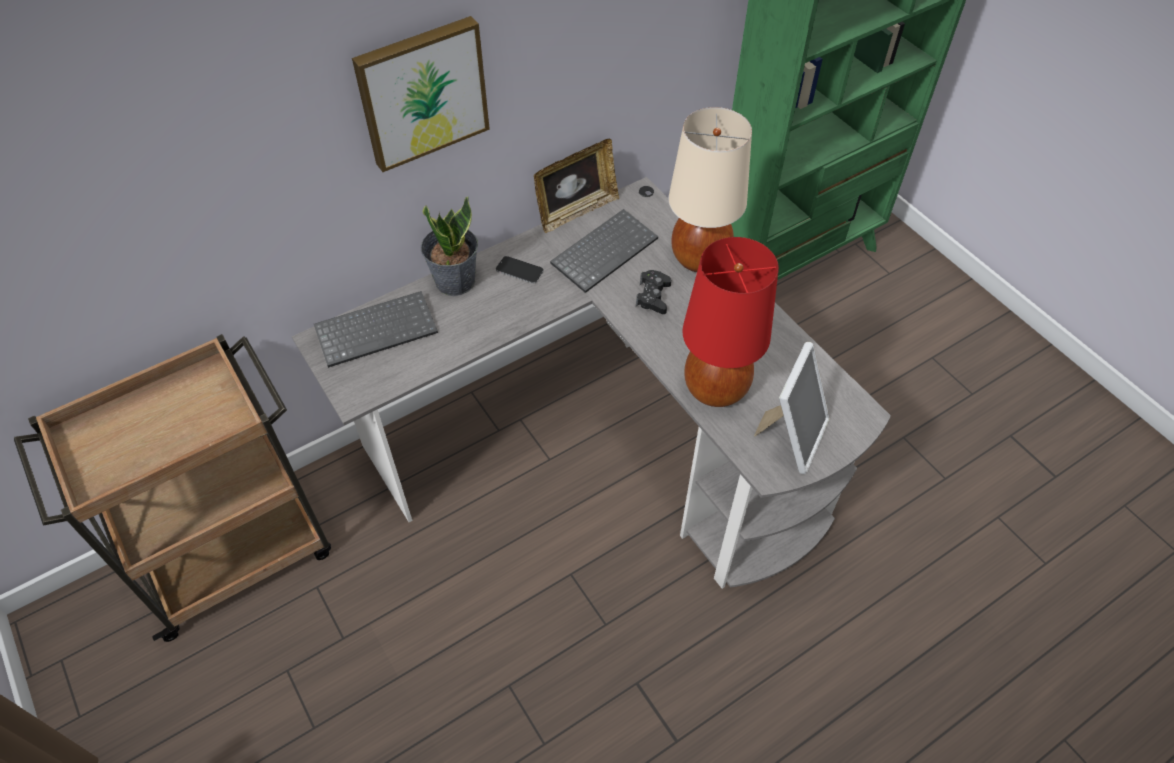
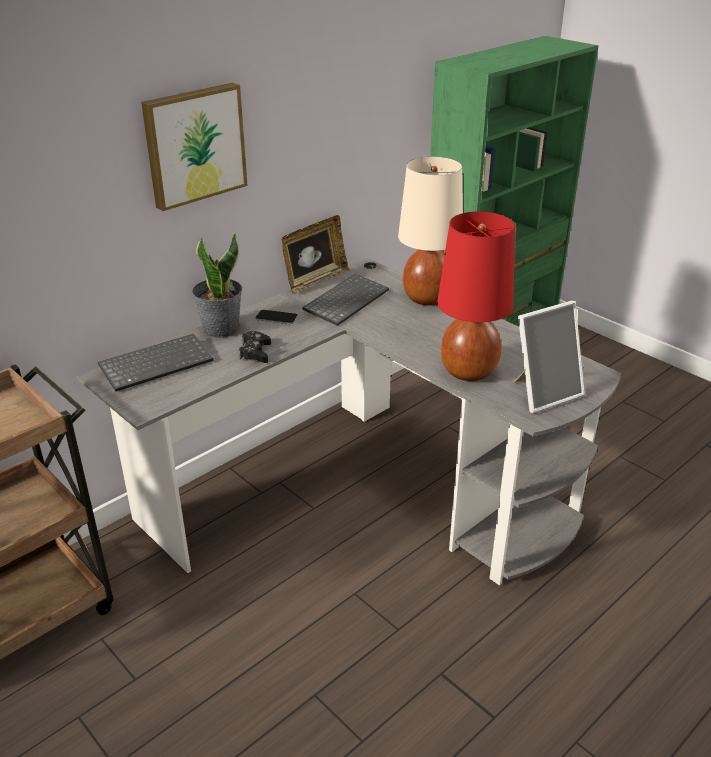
camera: 10 degrees left, 20 degrees down
(653, 296) = (396, 322): black game controller -> black game controller (255, 352)
(791, 436) = (543, 393): picture frame -> picture frame turned 45 degrees clockwise

